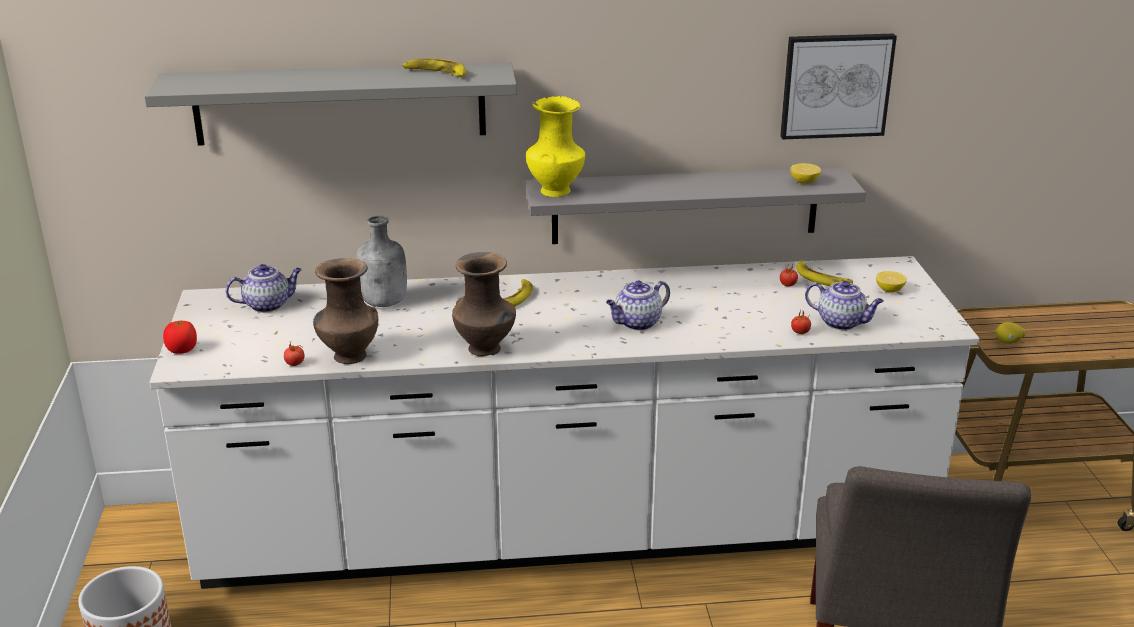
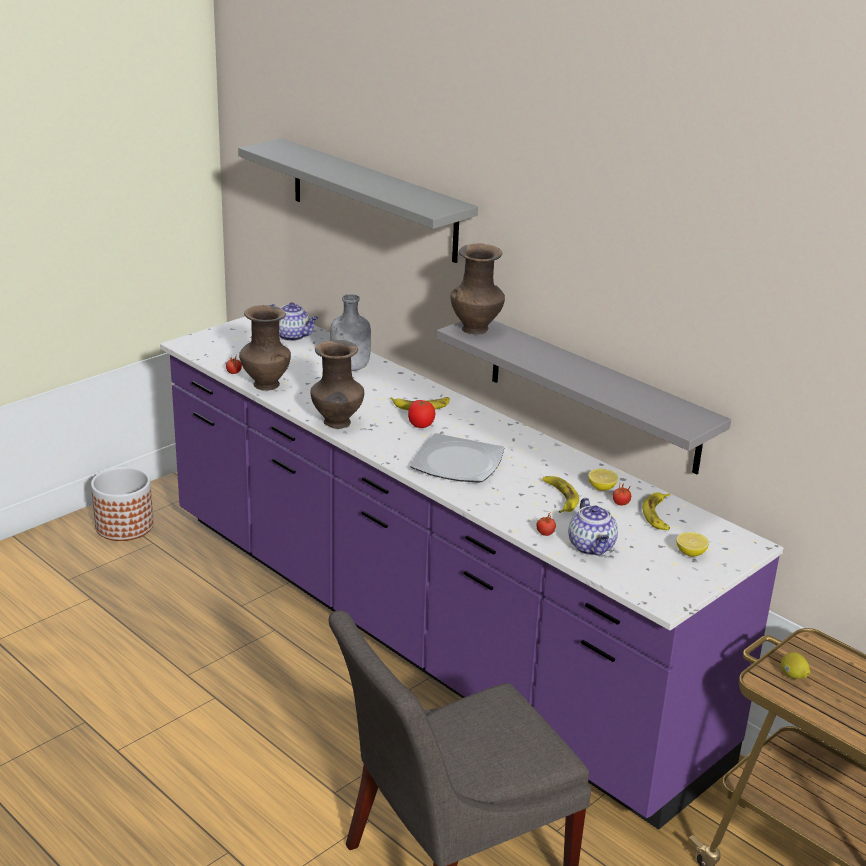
camera: 50 degrees right, 0 degrees up
(182, 350) = (204, 336): tomato -> tomato (420, 425)
(436, 73) = (410, 194): banana -> banana (559, 497)
(555, 190) = (476, 329): yellow vase -> brown vase
(567, 532) = (424, 633): white counter -> purple counter
(637, 323) = (456, 463): teapot -> plate
(804, 182) = (661, 410): lemon -> lemon (601, 488)
(836, 85) = (727, 329): picture -> none

